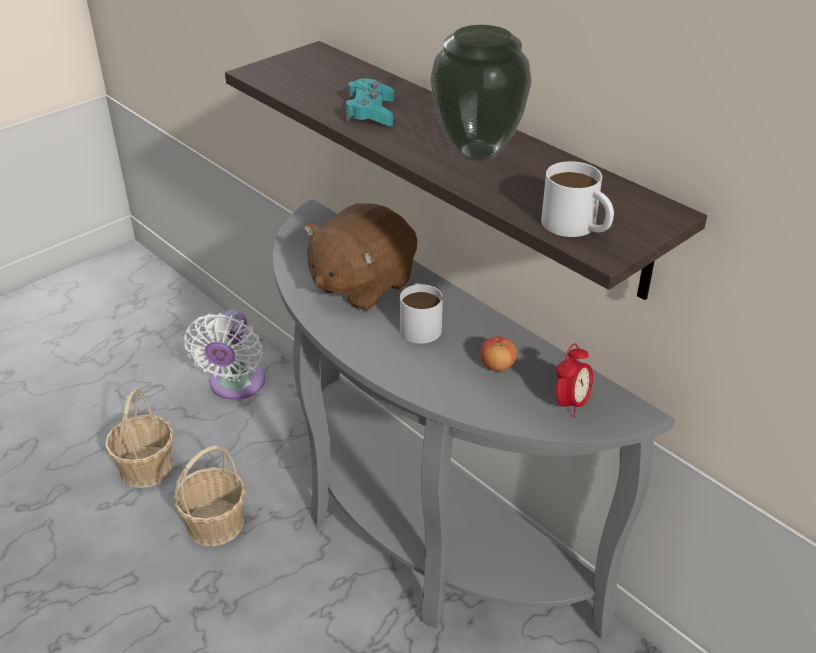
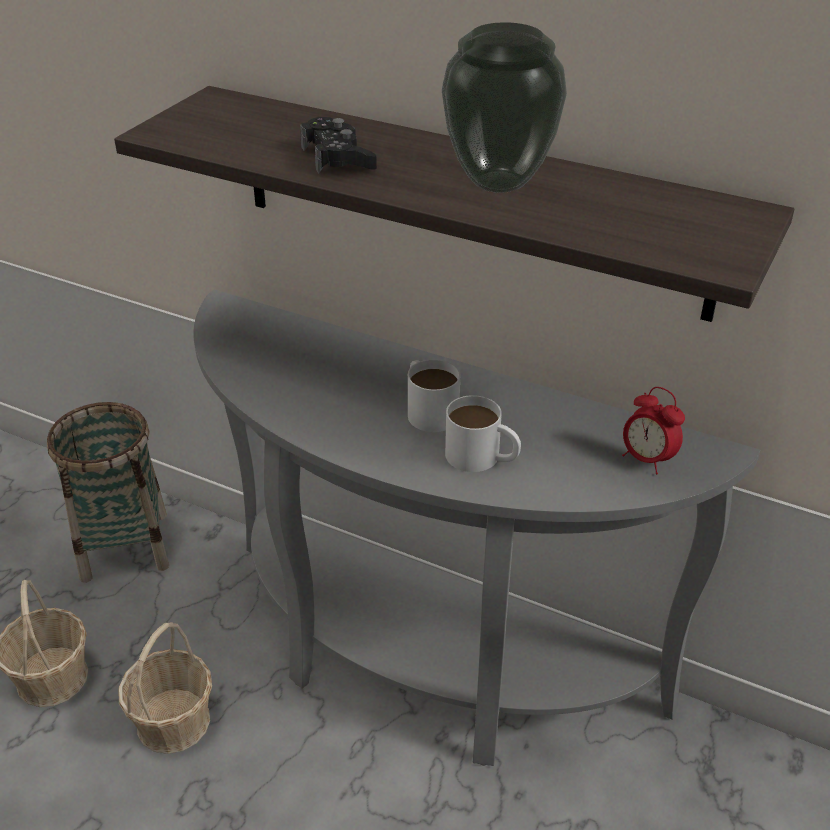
camera: 20 degrees left, 0 degrees up
(235, 385) = (125, 546): white fan -> basket
(361, 284) = (332, 378): brown plush toy -> none
(370, 112) = (338, 157): turquoise game controller -> black game controller
(497, 366) = (543, 436): apple -> none
(571, 404) = (647, 459): alarm clock -> alarm clock turned 120 degrees clockwise
(577, 227) = (674, 245): white mug -> white mug (482, 458)

